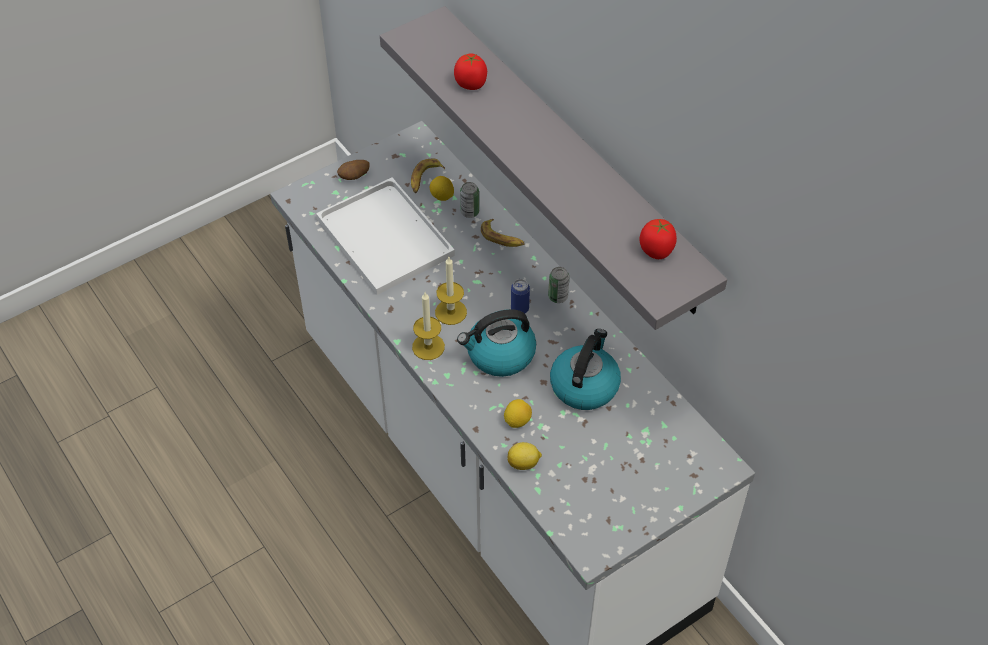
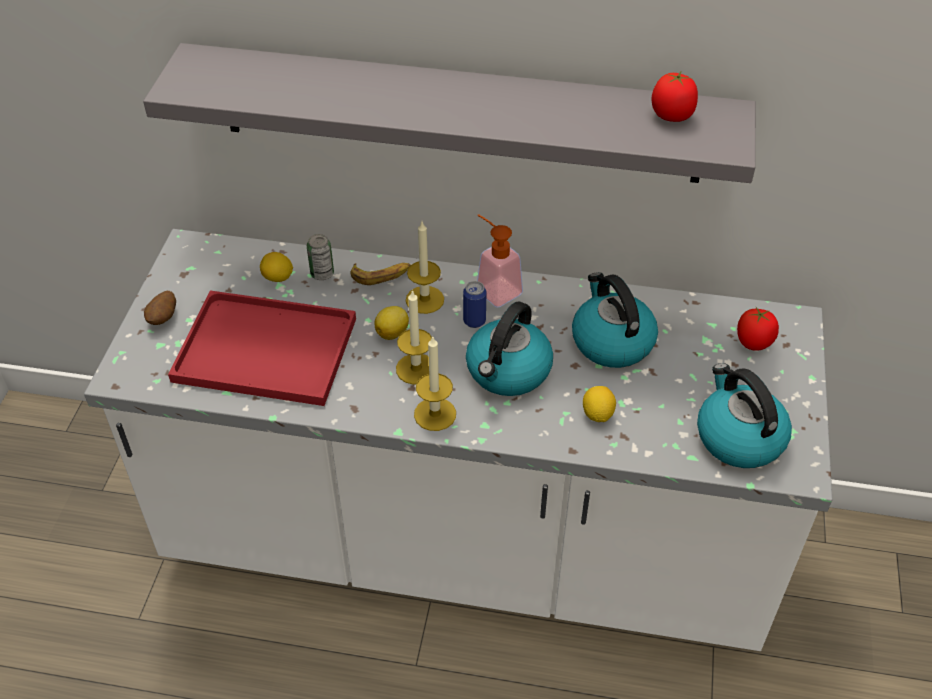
camera: 45 degrees left, 5 degrees down
(387, 238) = (269, 349): white tray -> red tray
(425, 179) = (241, 274): banana -> none
(471, 84) = (305, 88): tomato -> tomato (754, 342)
(508, 273) = (425, 300): none -> candle
(524, 463) = (651, 445): lemon -> lemon (393, 333)
(558, 296) = (494, 288): can -> soap dispenser
(581, 502) = (738, 437): none -> kettle

